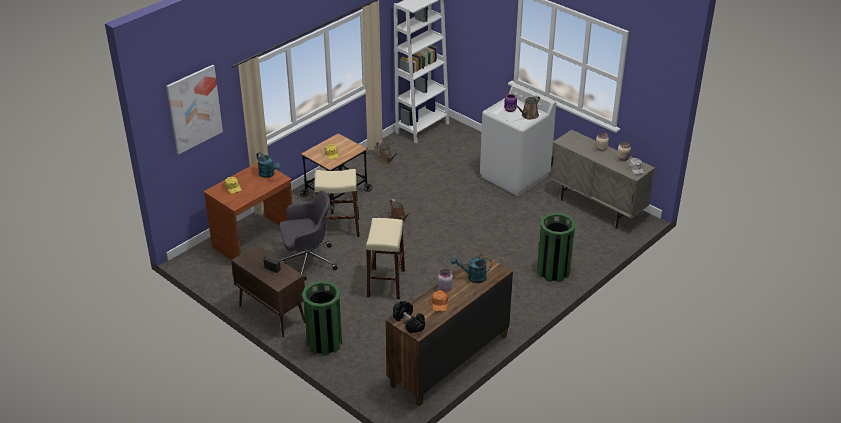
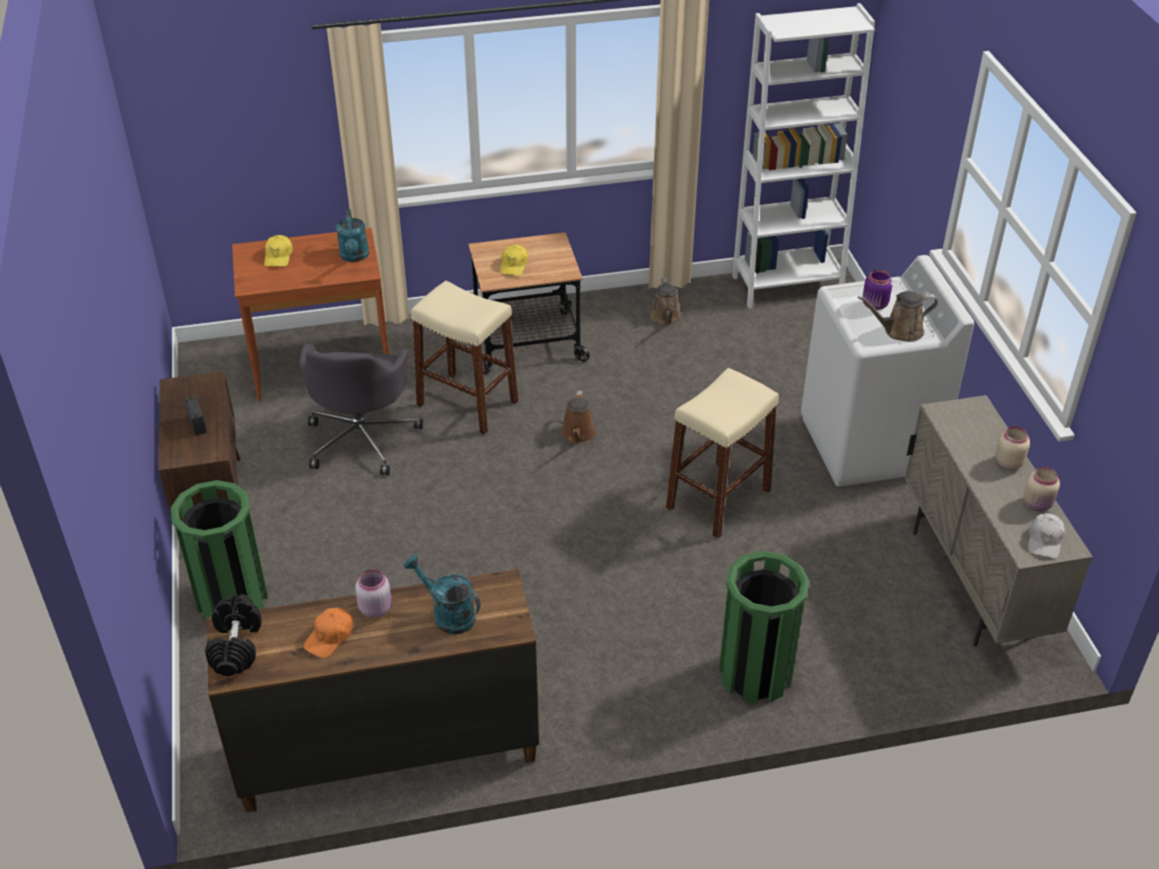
camera: 35 degrees right, 5 degrees up
(194, 109) = (232, 87): picture -> none
(307, 260) = (362, 438): grey office chair -> grey office chair turned 75 degrees clockwise
(386, 283) = (437, 542): beige stool -> beige stool (718, 499)

